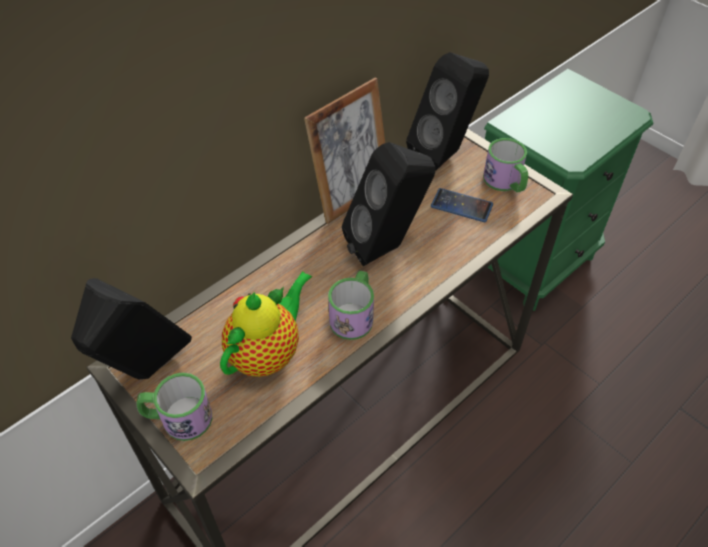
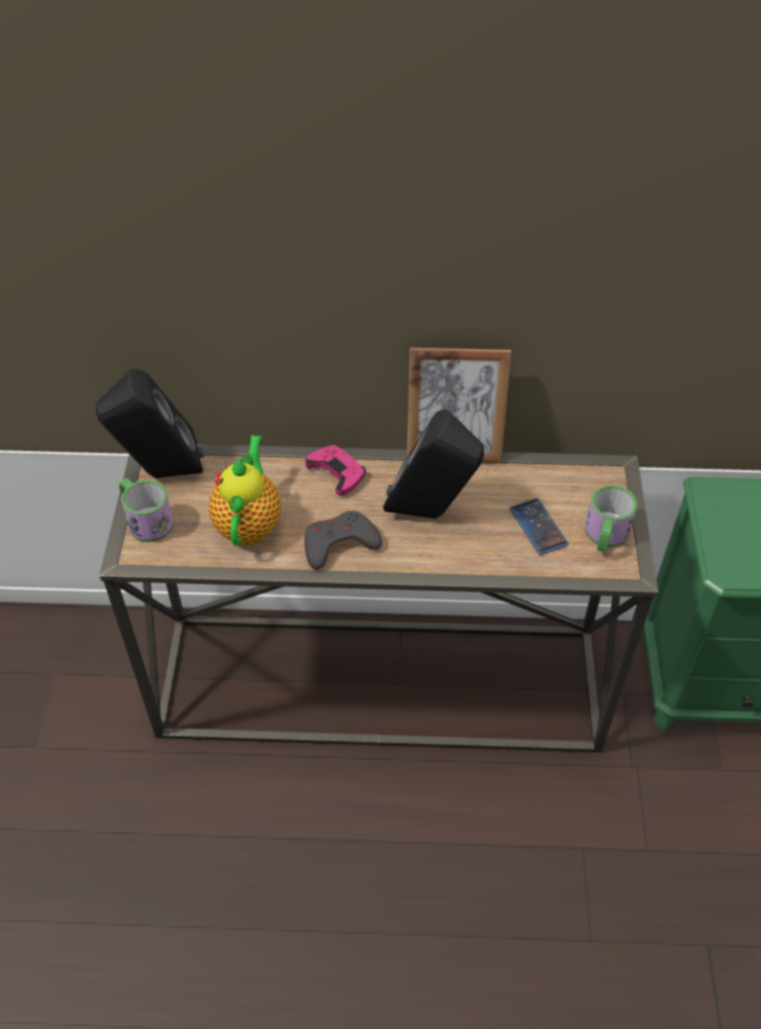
camera: 45 degrees right, 0 degrees up
(268, 353) = (249, 523): teapot -> teapot turned 75 degrees counterclockwise
(288, 266) = (337, 472): none -> pink game controller
(354, 314) = (339, 544): mug -> grey game controller
(445, 154) = (583, 473): black speaker -> none

